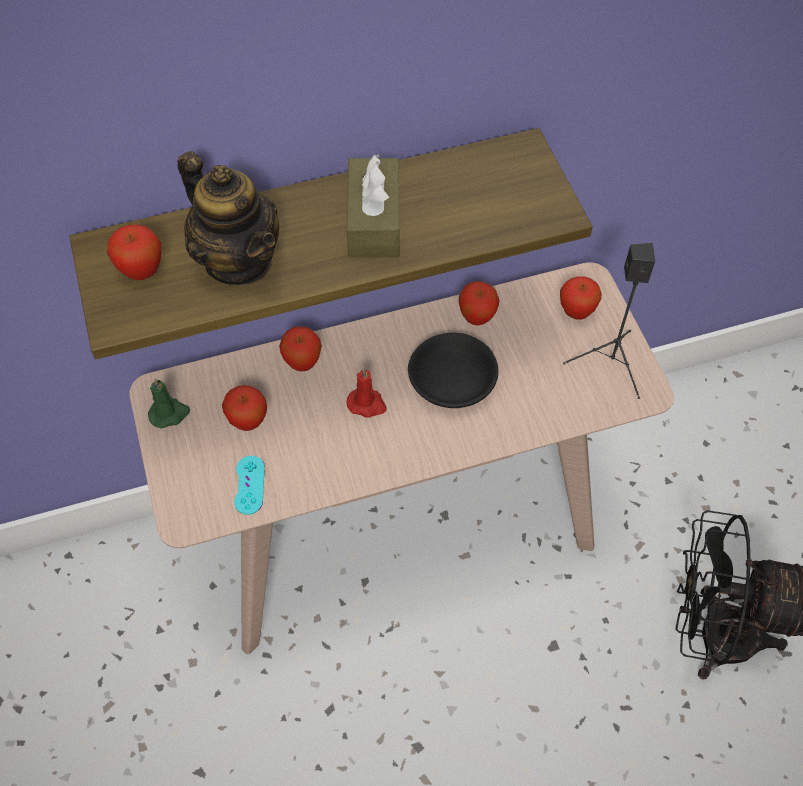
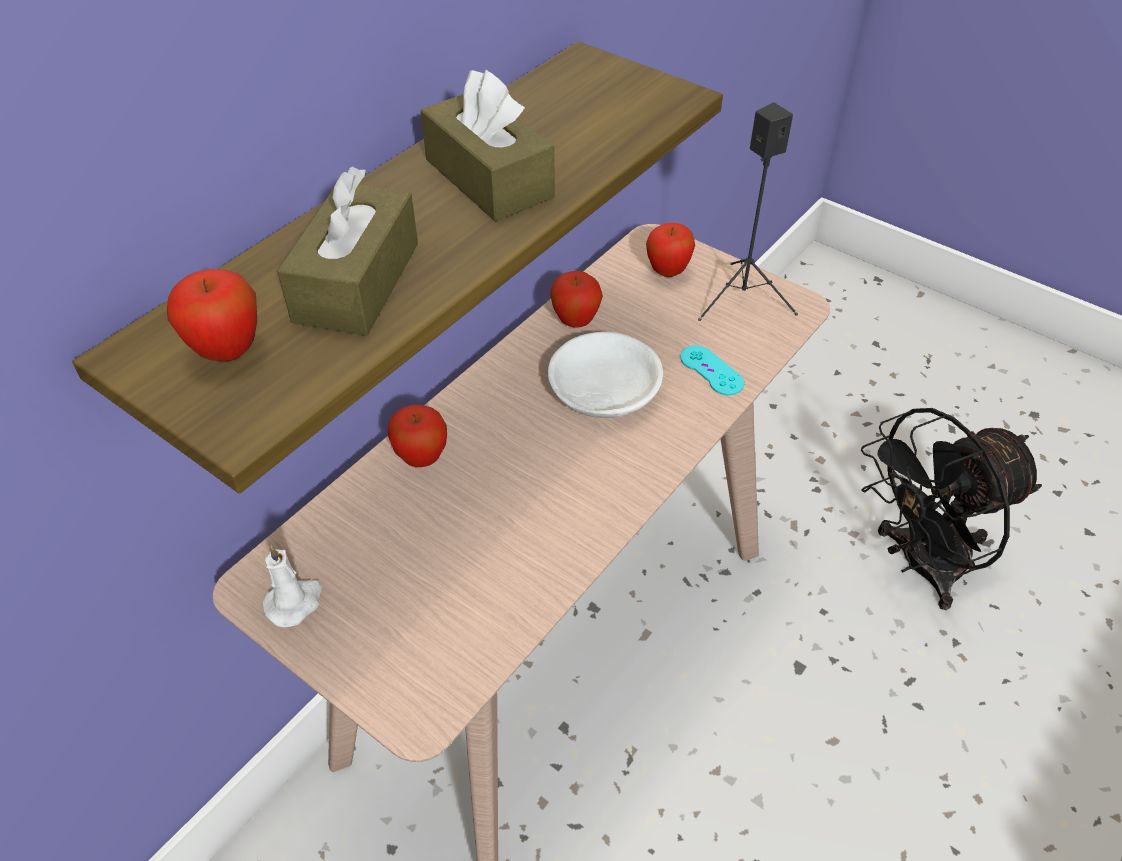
camera: 35 degrees left, 10 degrees down
(169, 413) = (295, 602): green candle -> white candle
(239, 260) = (357, 282): teapot -> brown tissue box
(248, 421) = (407, 554): apple -> none
(249, 485) = (470, 623): turquoise game controller -> turquoise game controller (711, 370)
(367, 404) = (534, 460): red candle -> none
(450, 380) = (602, 390): black bowl -> white bowl

